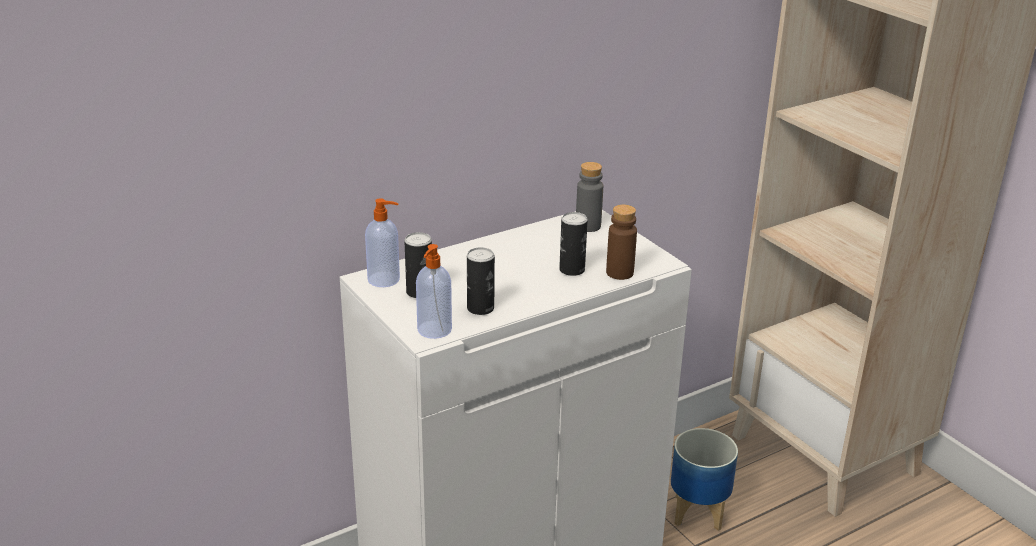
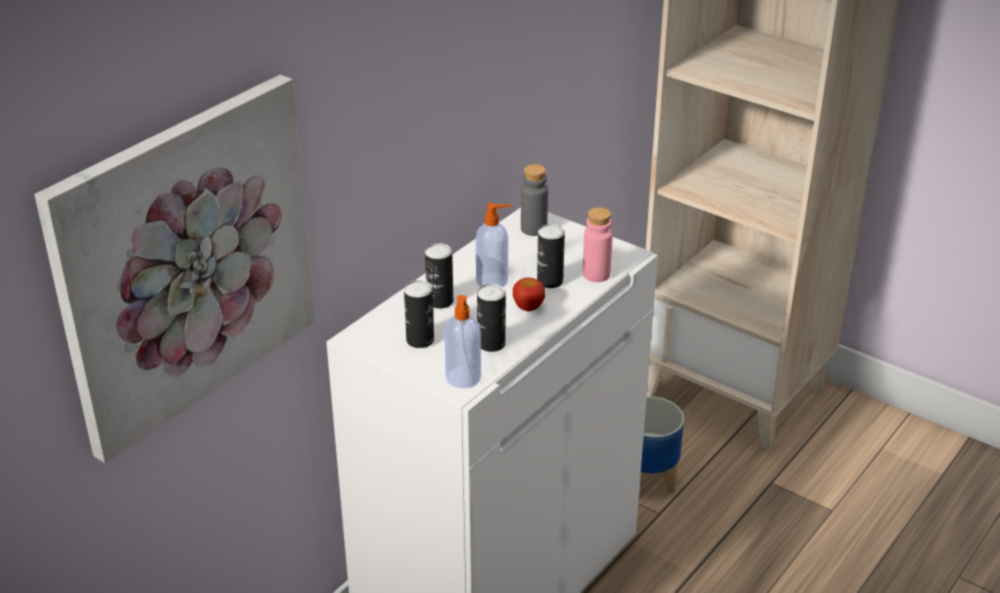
camera: 20 degrees left, 5 degrees up
(181, 157) = (184, 262): none -> picture
(385, 280) = (376, 335): soap dispenser -> soap dispenser (493, 281)
(460, 266) = (440, 301): none -> can
(536, 286) = (528, 307): none -> apple
(619, 273) = (596, 274): brown bottle -> pink bottle

